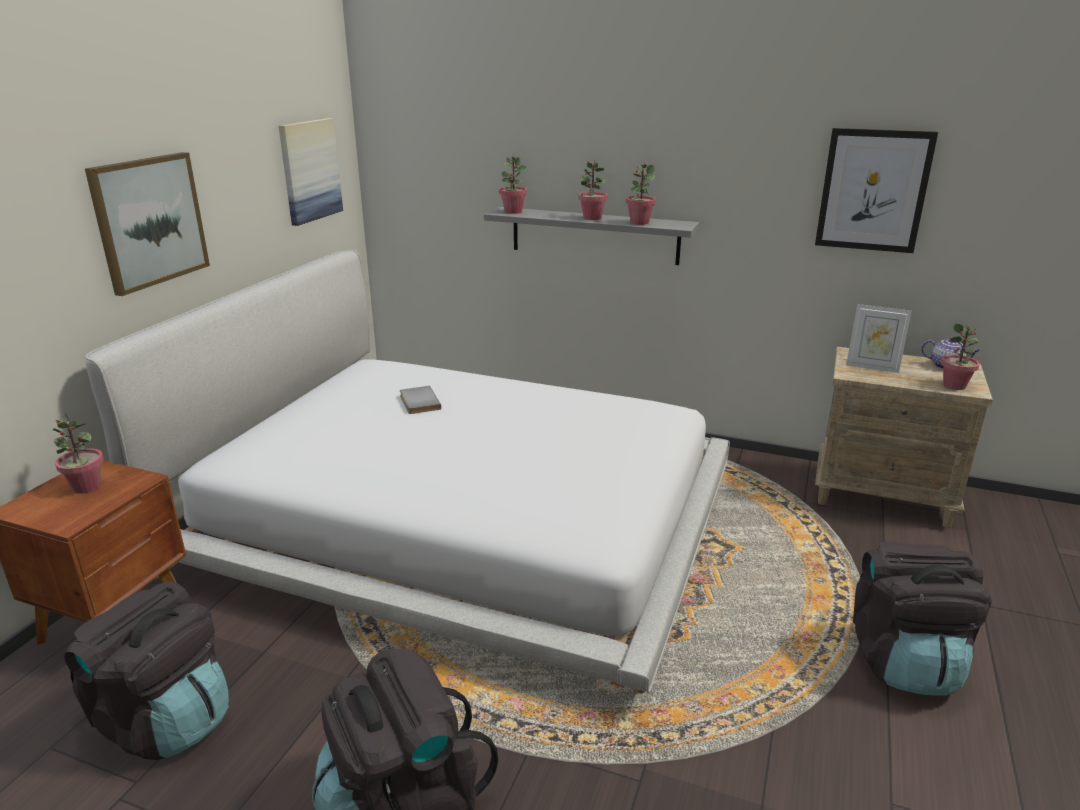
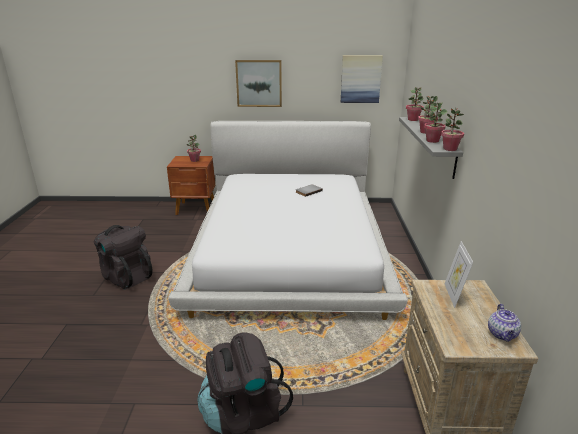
camera: 70 degrees right, 0 degrees up
(165, 720) = (155, 230): black backpack -> none
(873, 190) = (523, 158): picture -> none
(954, 386) = (454, 336): potted plant -> potted plant (450, 149)

